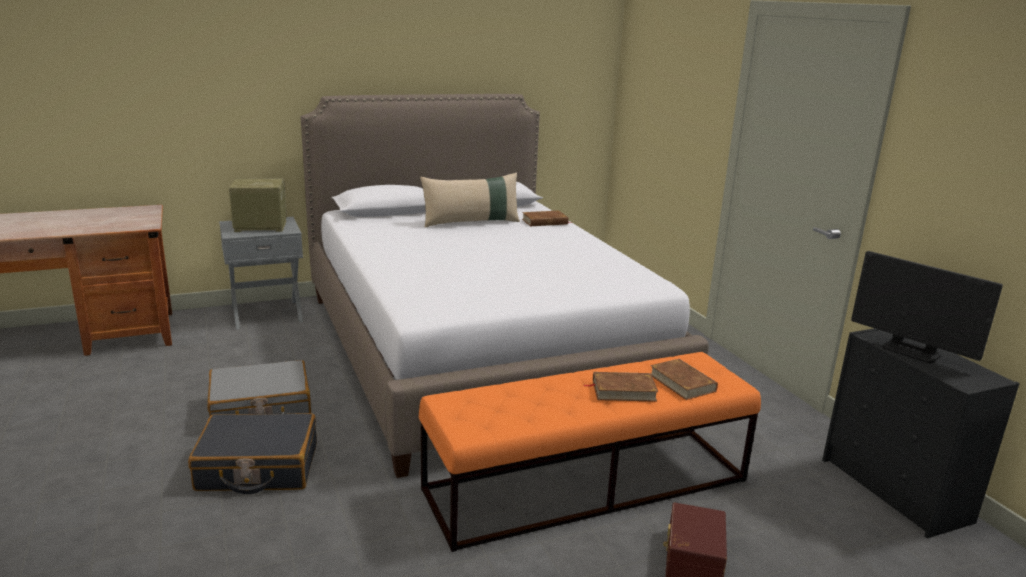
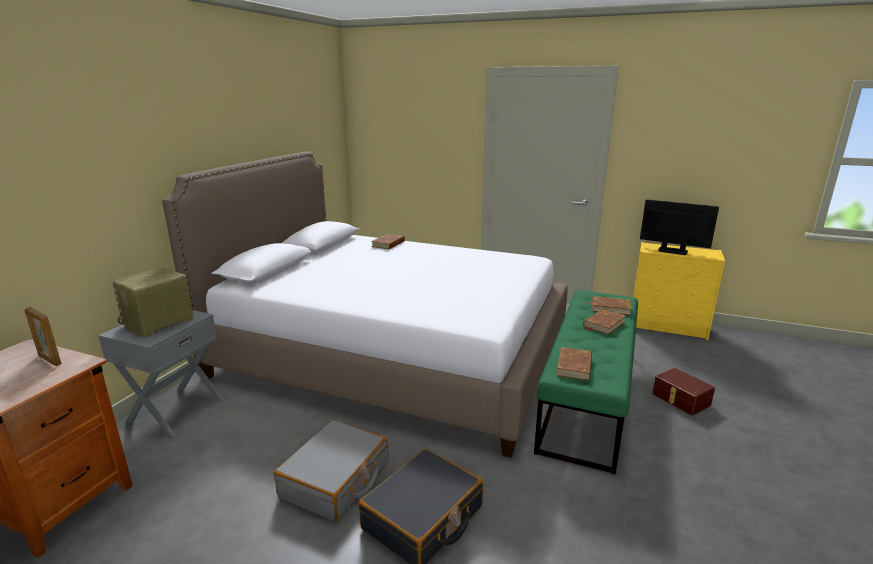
camera: 45 degrees left, 0 degrees up
(141, 218) = (49, 360): none -> picture frame
(471, 222) = (348, 259): beige pillow -> none
(479, 402) = (574, 366): none -> brown book
(588, 484) = (588, 395): orange bench -> green bench
(896, 491) = (668, 327): black dresser -> yellow dresser
(911, 351) = (672, 251): monitor -> monitor turned 150 degrees counterclockwise

